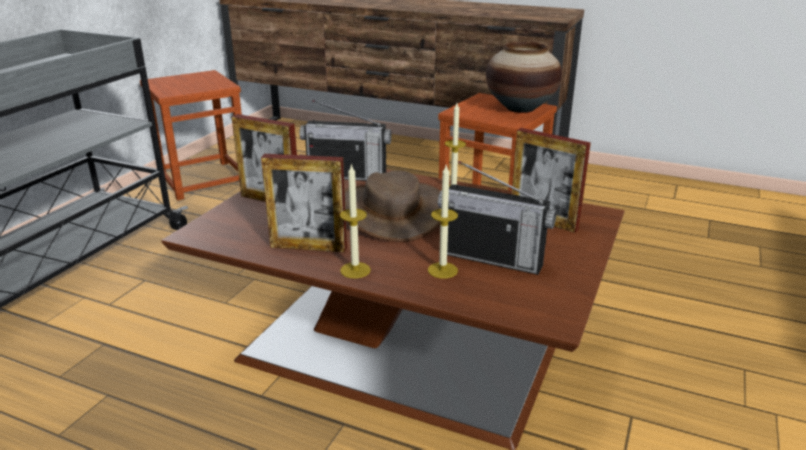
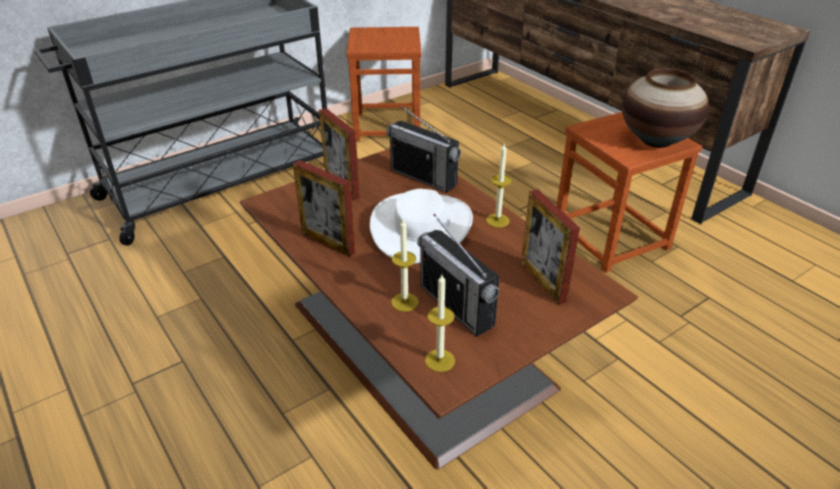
camera: 30 degrees right, 10 degrees up
(355, 270) = (341, 277): candle -> candle (440, 360)
(390, 211) = (422, 227): brown hat -> white hat

